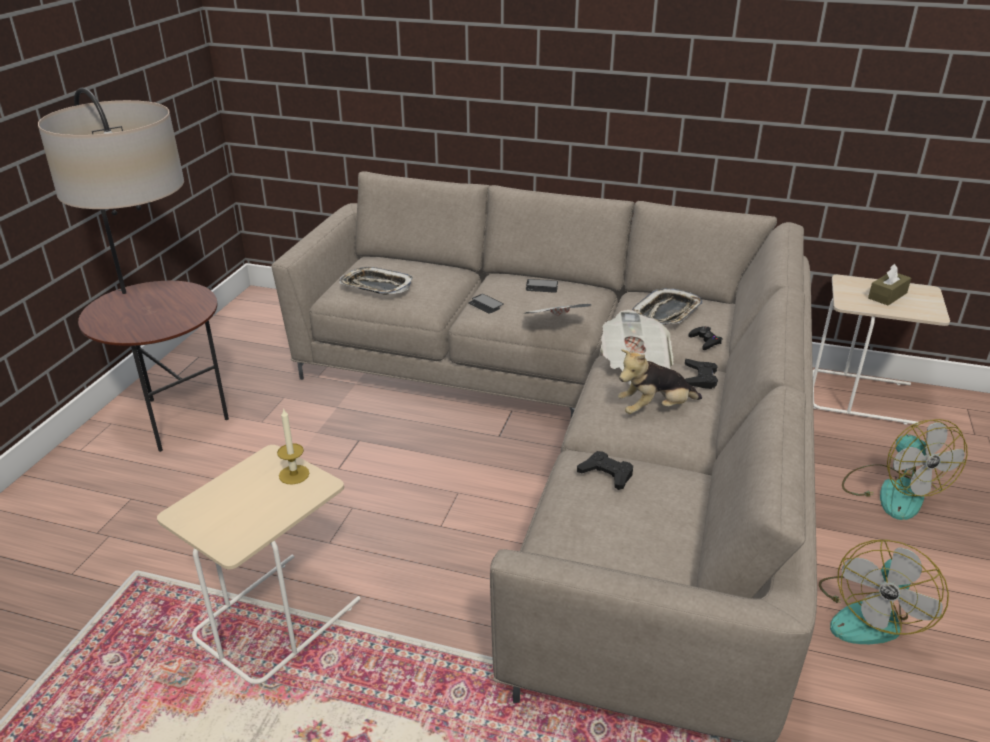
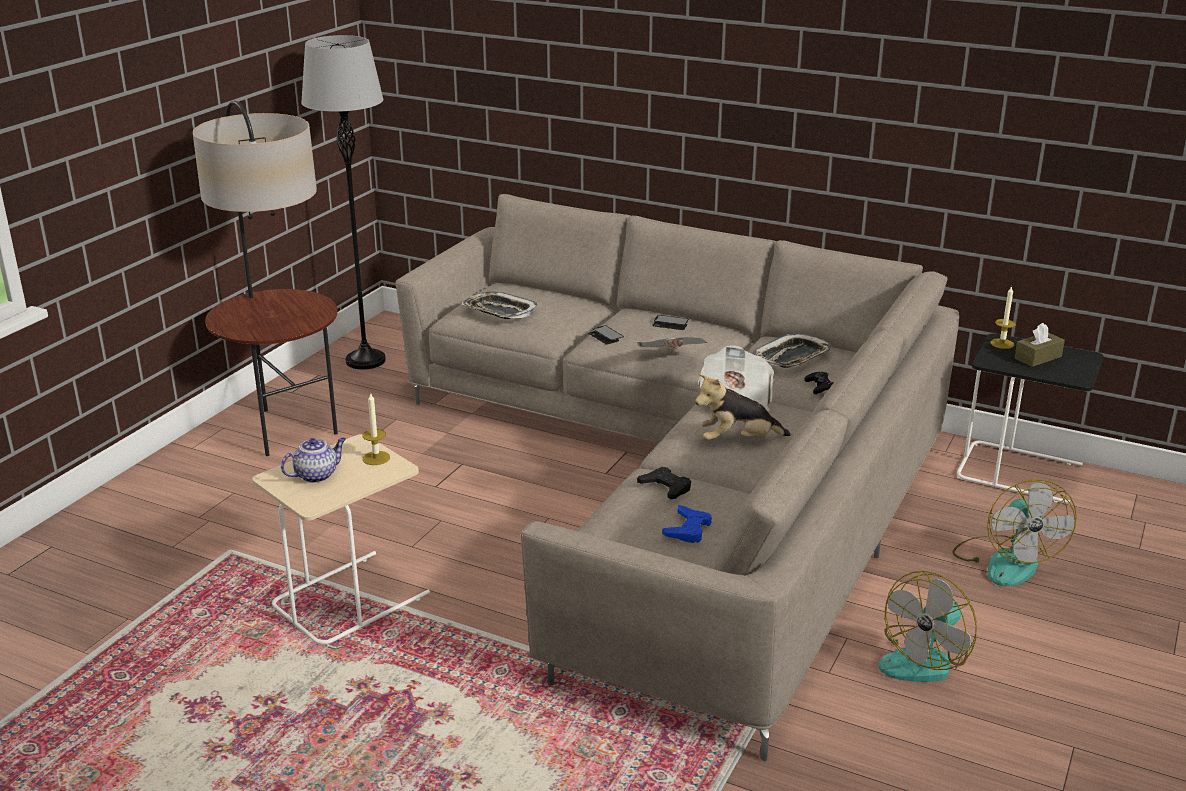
camera: 10 degrees right, 5 degrees down
(231, 505) = (317, 475): none -> teapot
(242, 337) = (365, 360): none -> grey floor lamp
(649, 526) = (688, 529): none -> blue game controller
(700, 378) = (797, 418): black game controller -> none
(849, 284) = (1002, 343): none -> candle
(862, 396) = (1020, 472): beige side table -> black side table

